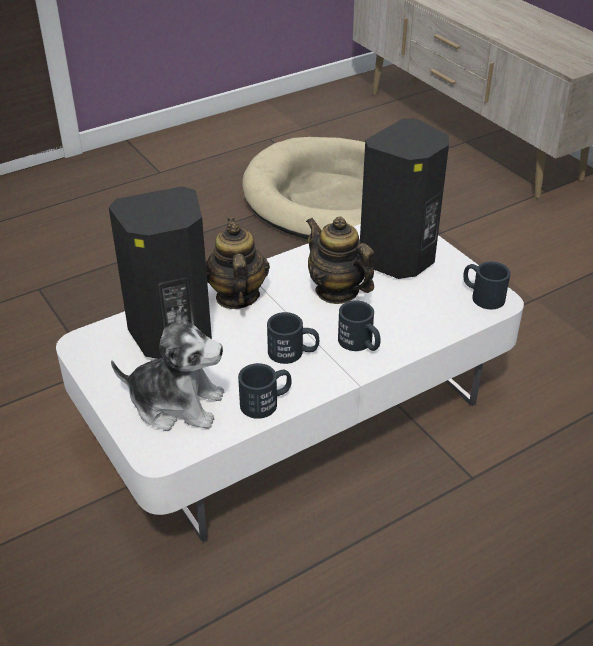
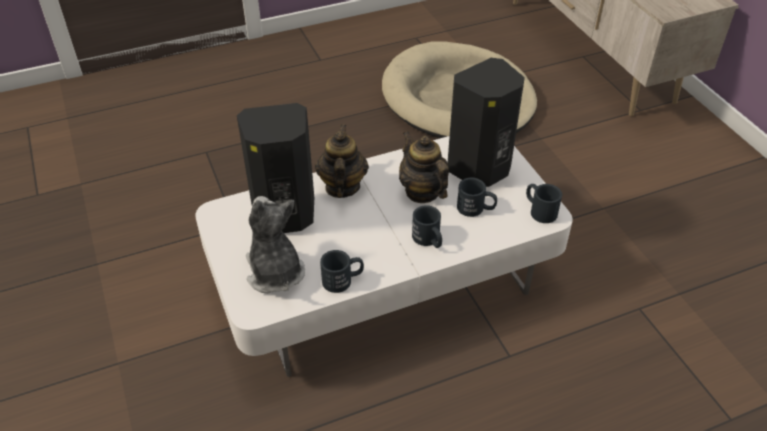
camera: 10 degrees right, 5 degrees up
(176, 404) = (275, 272): plush toy -> plush toy turned 135 degrees counterclockwise
(293, 353) = (374, 241): black mug -> black mug (476, 208)

